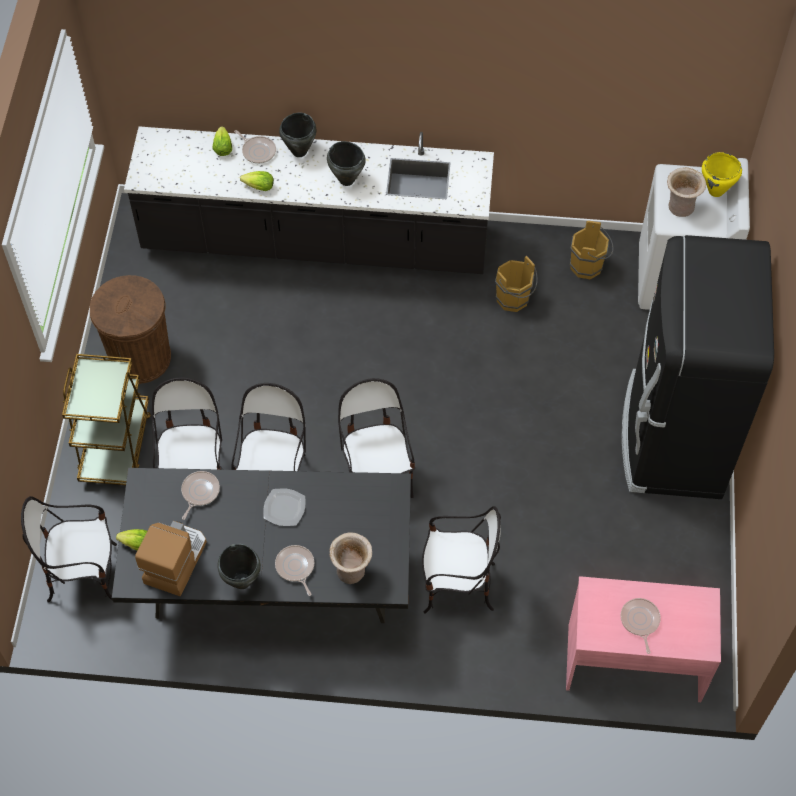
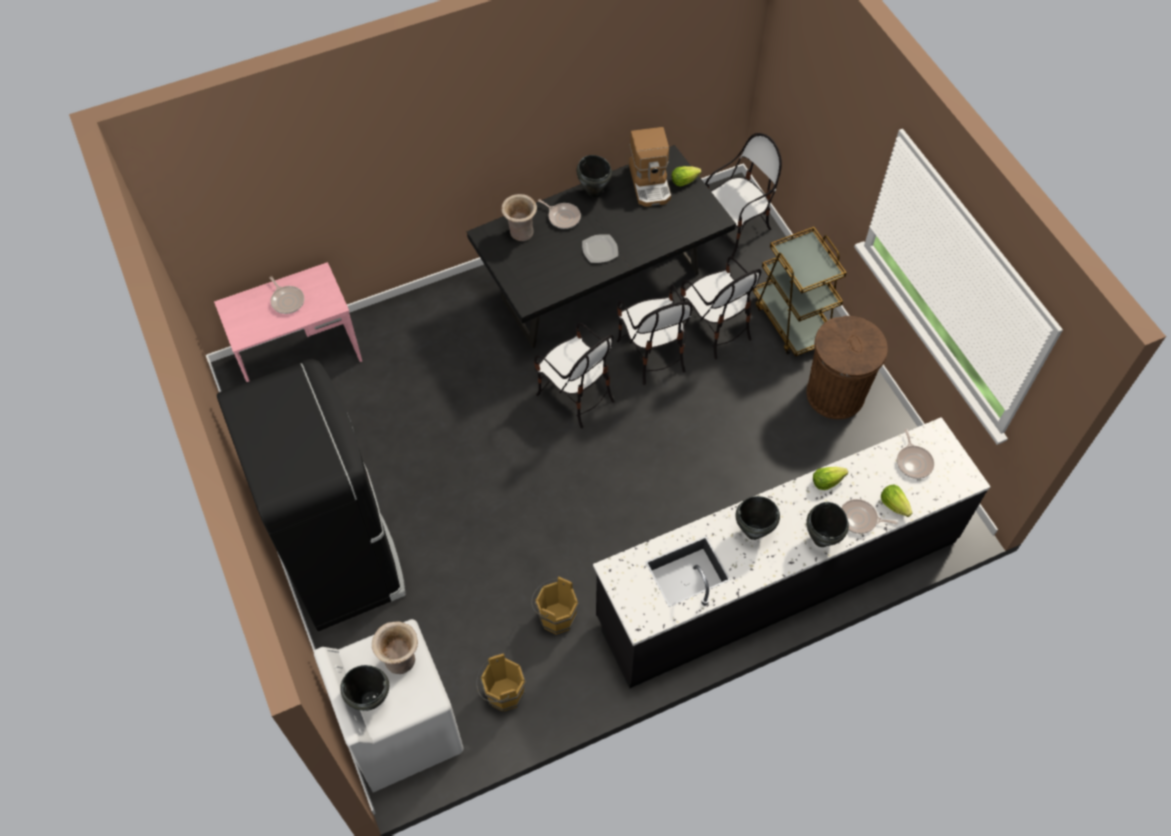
camera: 150 degrees right, 0 degrees up
(199, 492) = (670, 231): frying pan -> frying pan (913, 462)
(457, 585) = (462, 348): chair -> none
(716, 191) = (370, 700): yellow cooking pot -> black cooking pot

